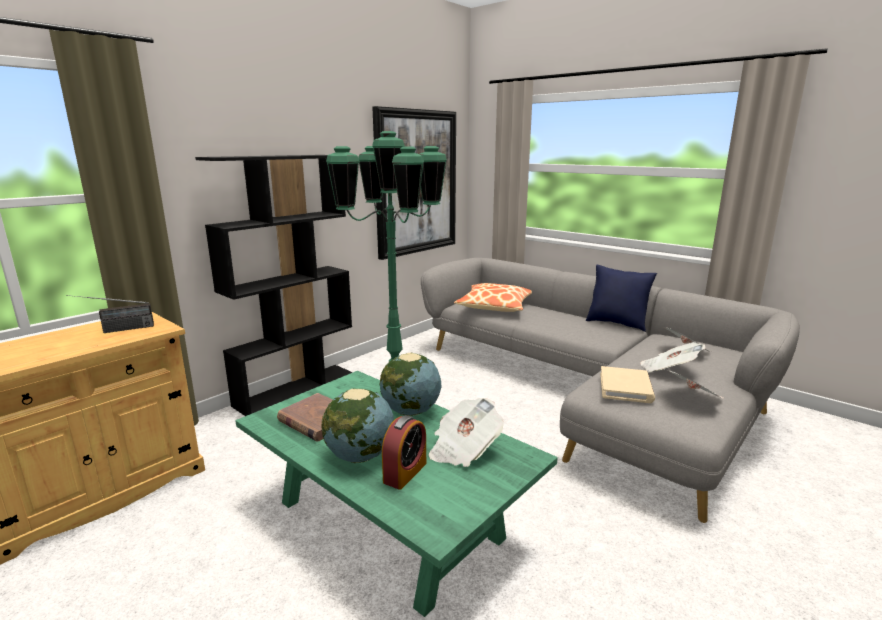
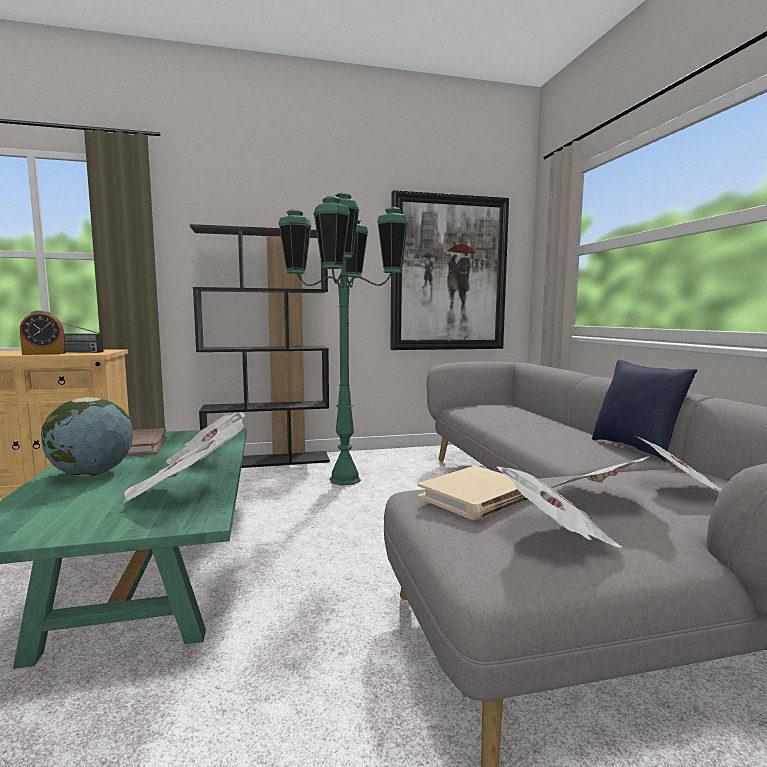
camera: 35 degrees right, 10 degrees down
(405, 472) = (83, 493): alarm clock -> alarm clock (44, 354)
(411, 411) = (207, 459): globe -> newspaper
(495, 306) = (496, 412): pillow -> none

